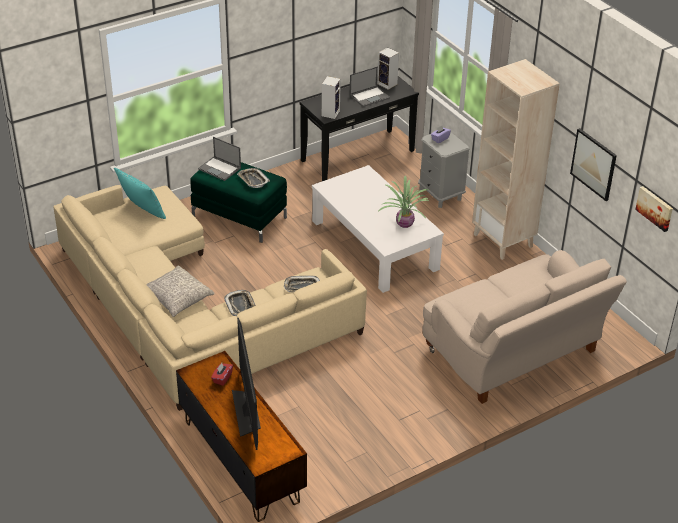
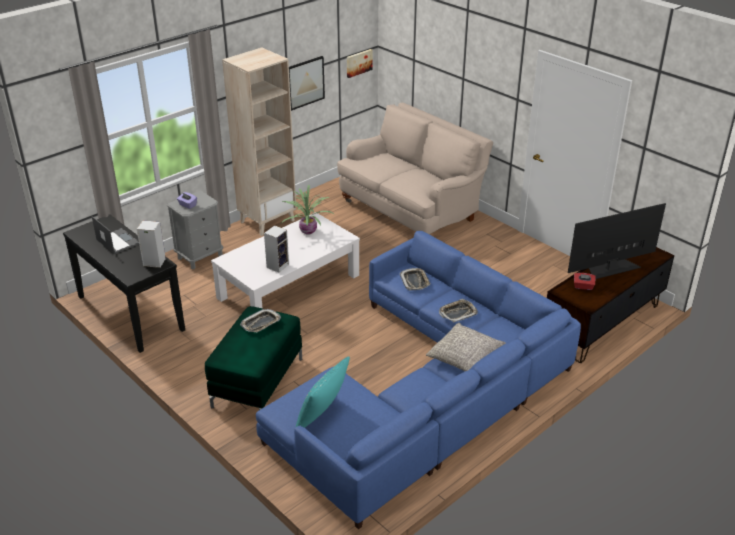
camera: 100 degrees left, 5 degrees down
(189, 308) = (426, 391): beige sofa -> blue sofa
(220, 169) = (242, 351): laptop -> none
(388, 84) = (91, 233): speaker -> speaker (278, 265)

